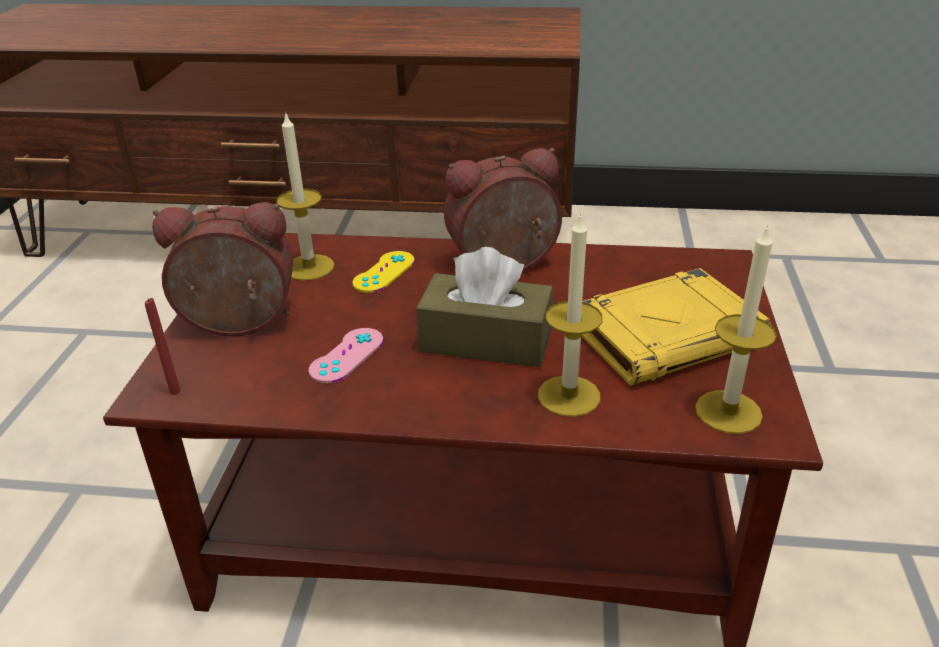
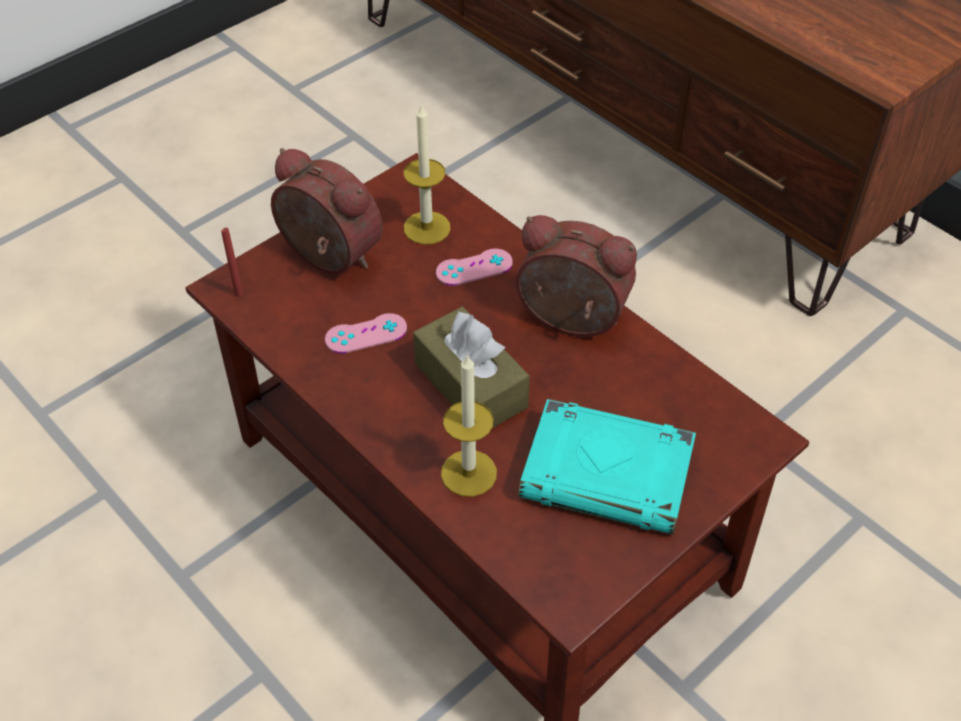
camera: 40 degrees right, 15 degrees up
(384, 272) = (474, 267): yellow game controller -> pink game controller
(668, 335) = (609, 474): yellow book -> turquoise book
(728, 412) = (560, 567): candle -> none

